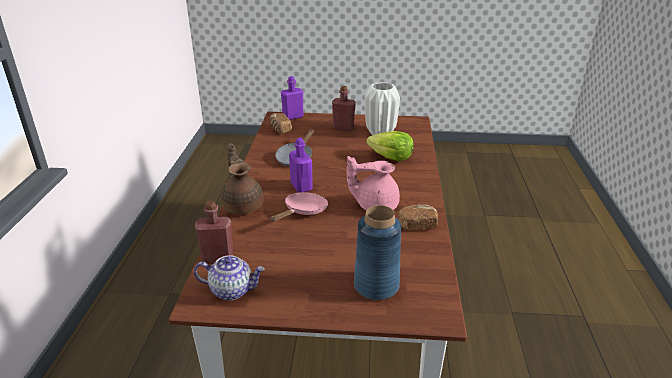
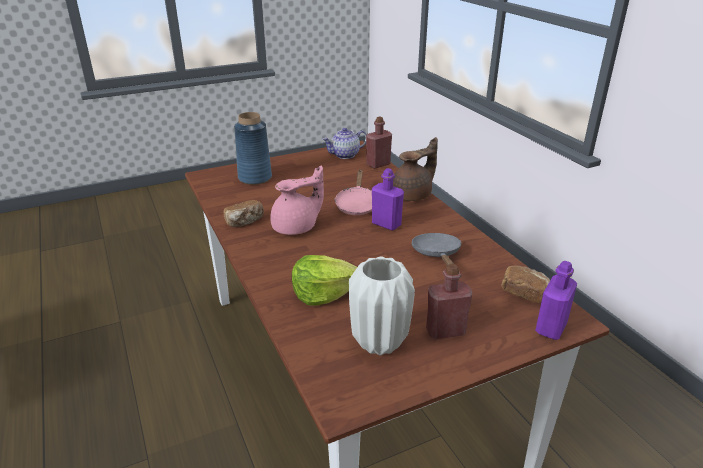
camera: 150 degrees right, 0 degrees up
(243, 205) = (413, 195): brown teapot -> brown teapot turned 75 degrees counterclockwise

